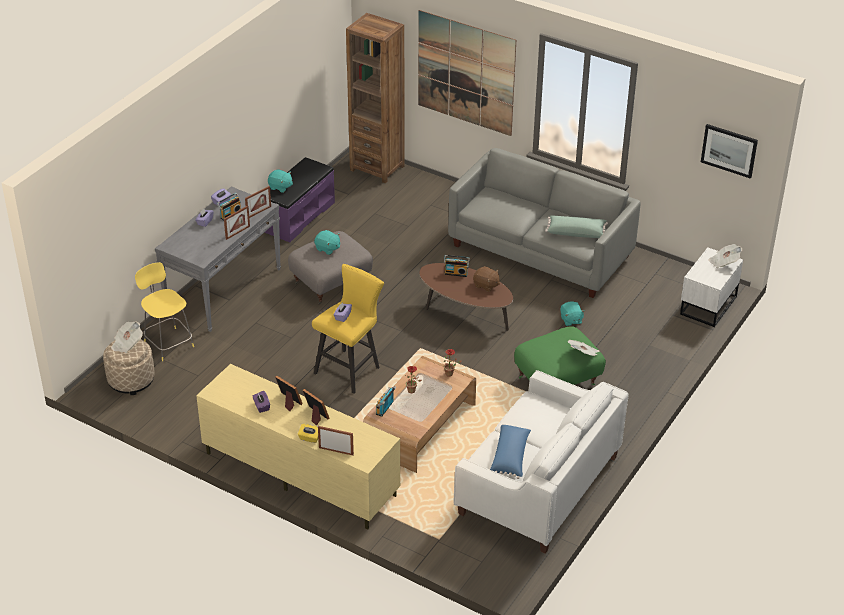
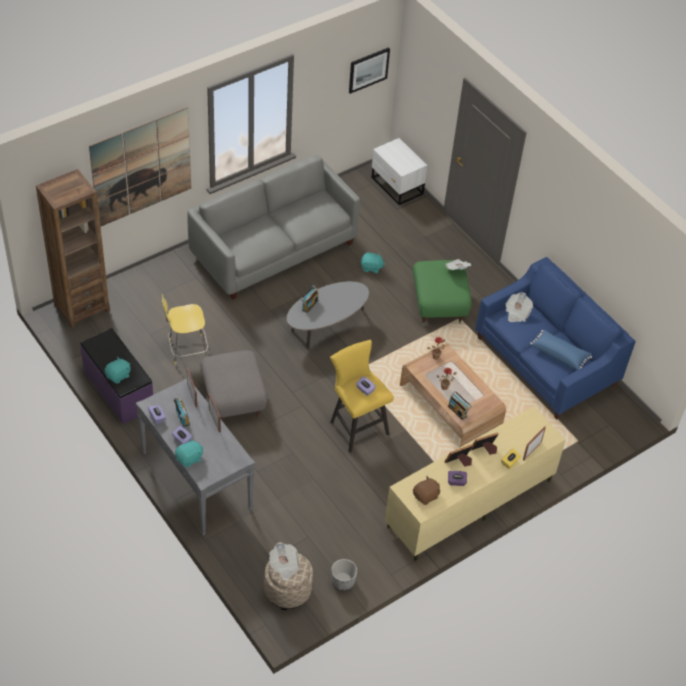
camera: 70 degrees left, 10 degrees up
(158, 412) = (343, 581): none -> planter
(168, 343) = (250, 546): yellow stool -> yellow stool (186, 349)
(327, 249) = (230, 375): turquoise plush toy -> turquoise plush toy (189, 459)
(465, 313) = (326, 327): brown coffee table -> grey coffee table
(486, 285) = (336, 293): brown plush toy -> brown plush toy (426, 496)
(538, 485) = (545, 361): white sofa -> blue sofa
(576, 232) = (316, 210): green pillow -> none
(724, 262) = (396, 148): newspaper -> newspaper (517, 313)

